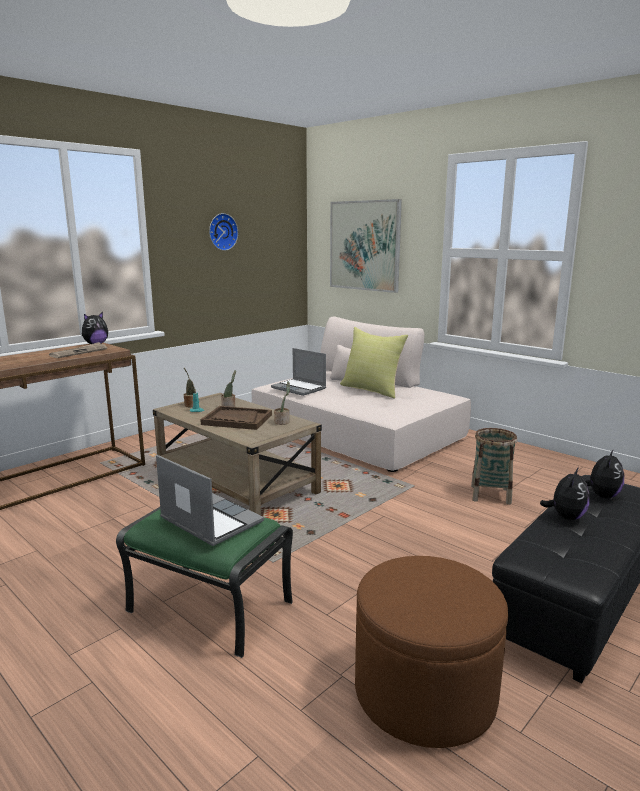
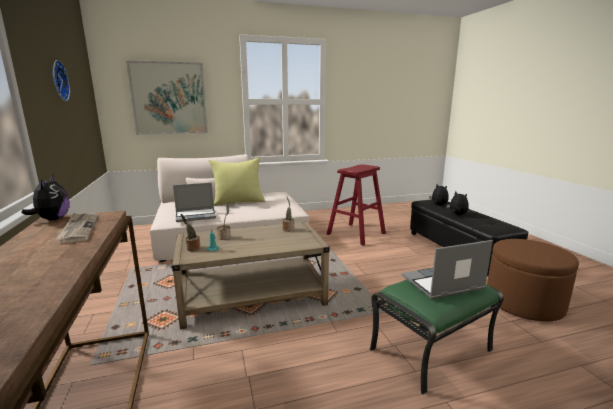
camera: 60 degrees left, 0 degrees up
(237, 420) = (261, 240): brown tray -> none
(490, 495) = (356, 234): basket -> red stool

